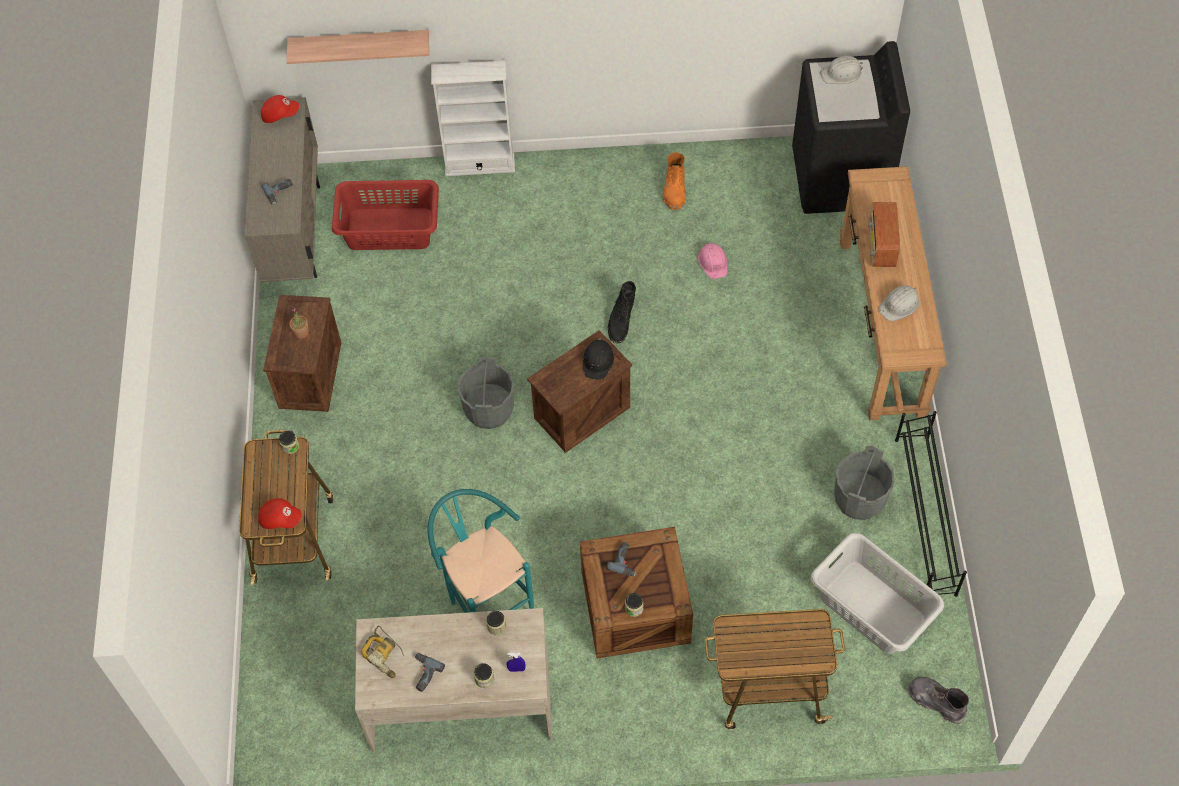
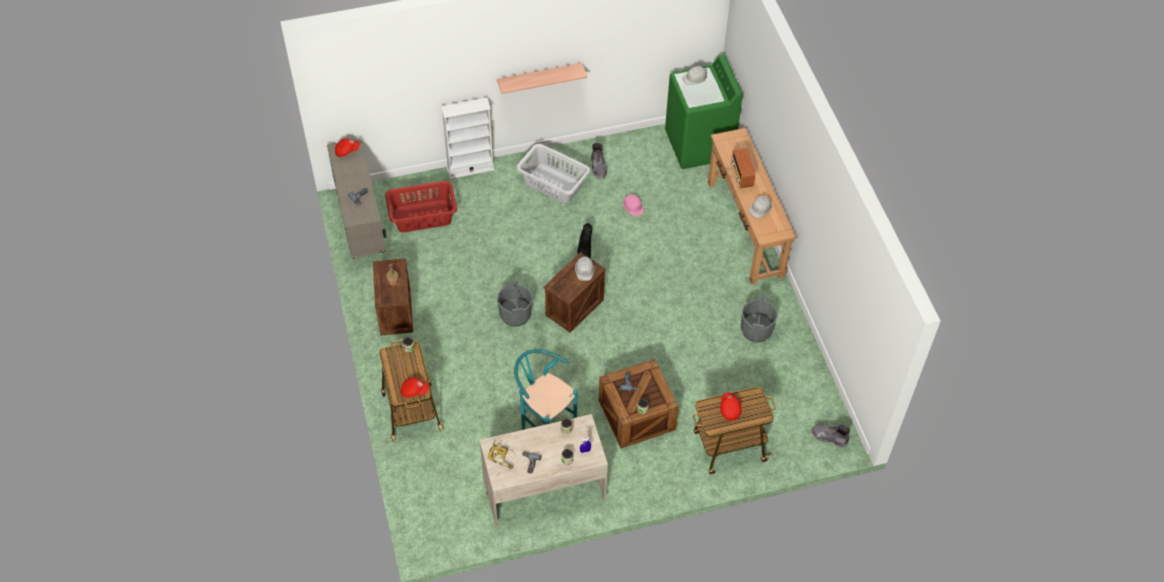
camera: 15 degrees left, 5 degrees down
(360, 45) = (396, 99): shelf -> shelf (539, 78)
(598, 361) = (584, 270): black hard hat -> white hard hat
(674, 191) = (598, 167): orange boot -> grey boot
(767, 639) = (729, 409): none -> red cap
(840, 179) = (699, 145): black washing machine -> green washing machine
(871, 608) = (778, 391): grey laundry basket -> grey laundry basket (553, 184)
(925, 516) = (797, 334): black shoe rack -> none

